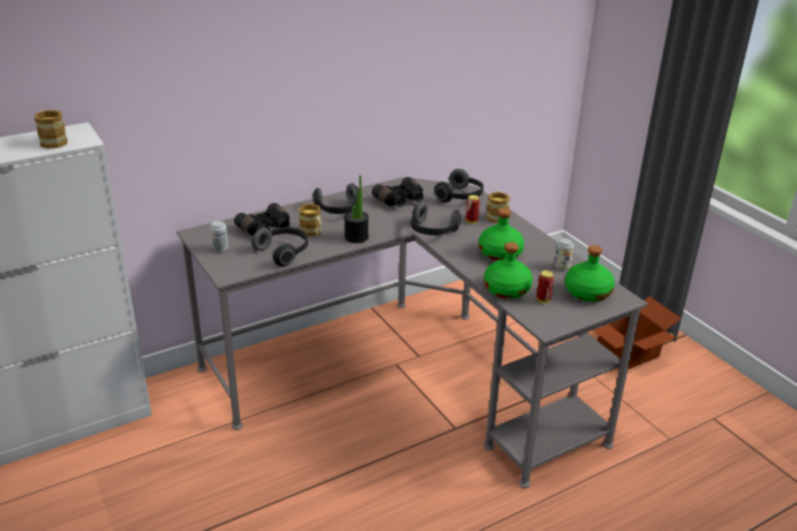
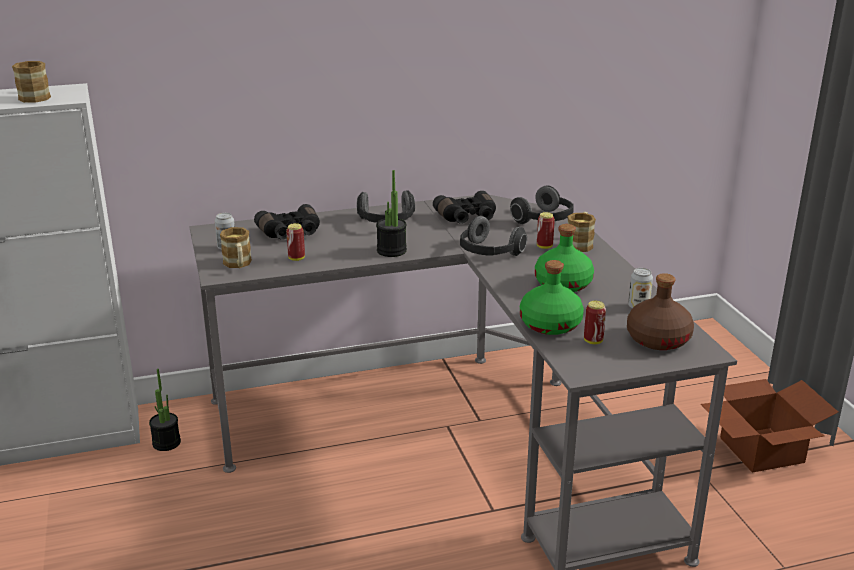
camera: 15 degrees right, 5 degrees down
(175, 412) = (166, 443): none -> potted plant
(283, 253) = (296, 258): headphones -> can
(313, 233) = (342, 241): mug -> mug (238, 264)
(587, 292) = (657, 339): green bottle -> brown bottle

